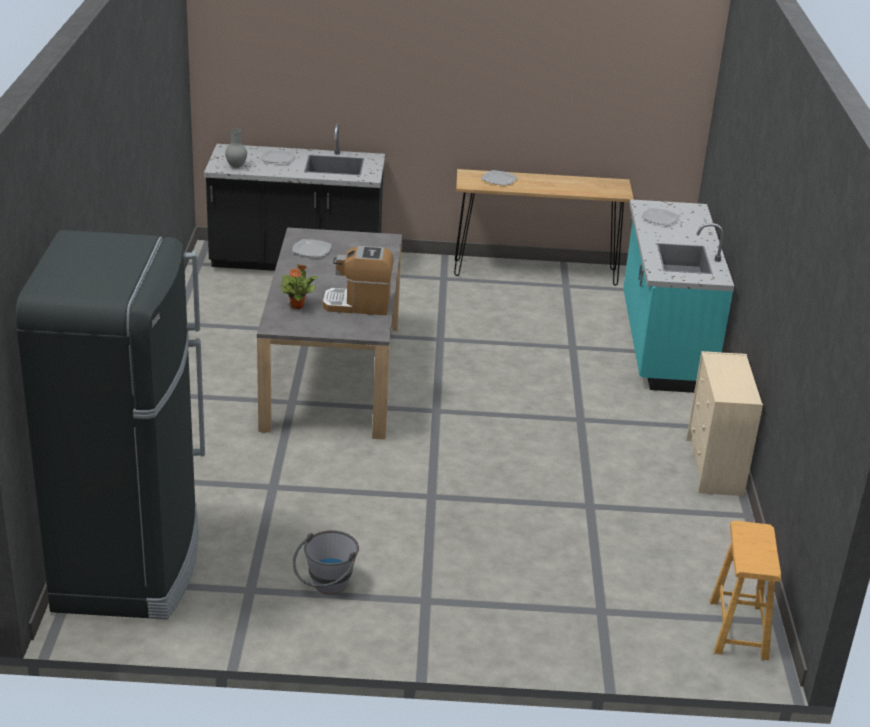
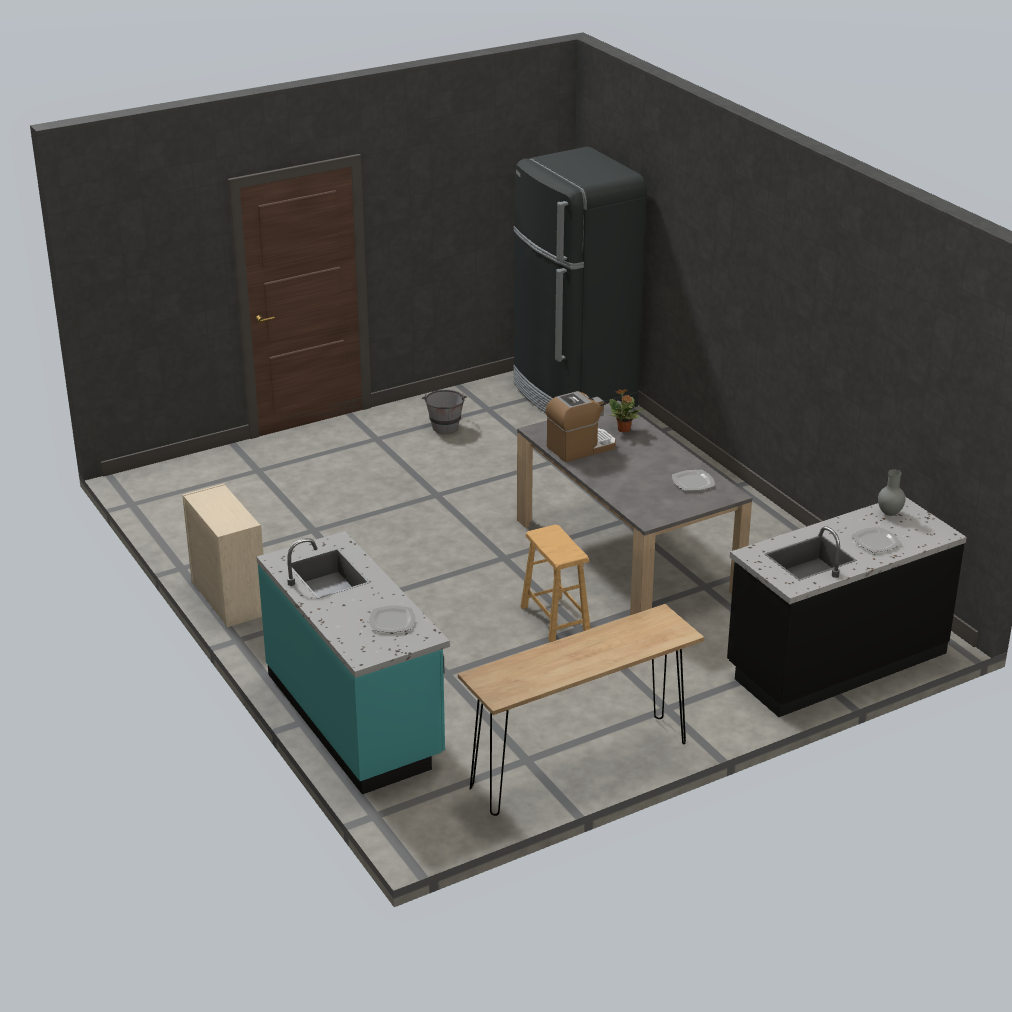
camera: 150 degrees right, 0 degrees up
(498, 179) = (639, 638): plate -> none
(738, 629) = (157, 491): brown stool -> brown stool (555, 619)

